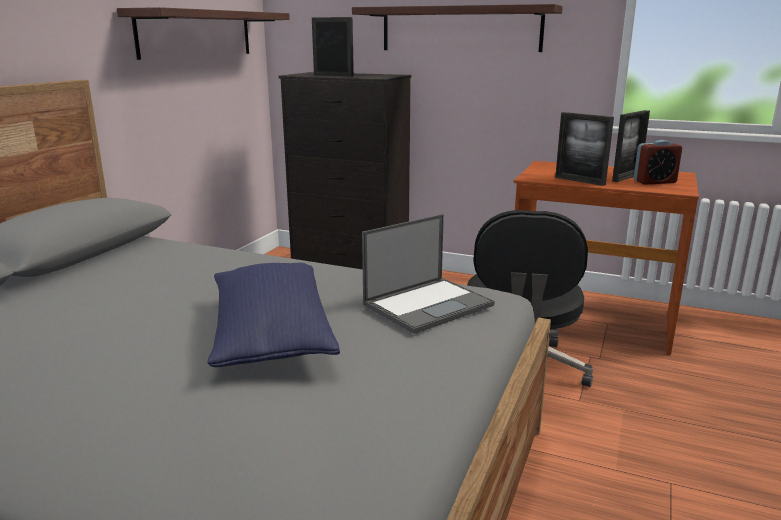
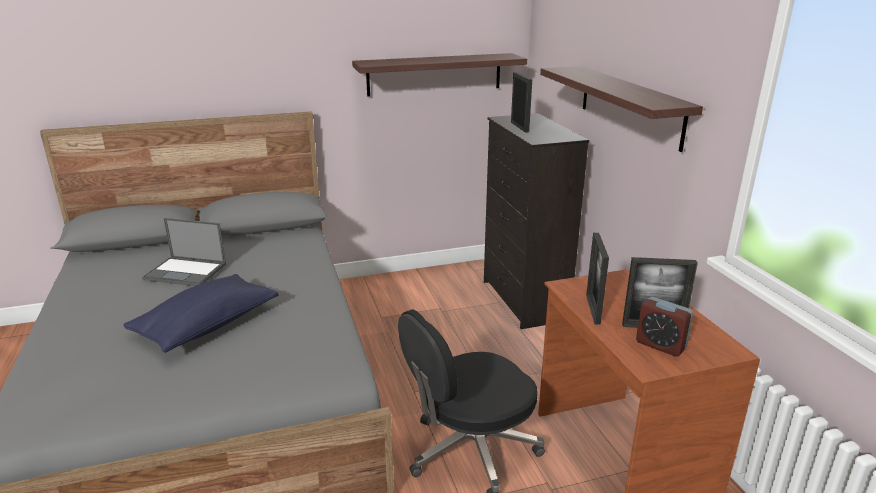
camera: 50 degrees right, 5 degrees up
(429, 304) = (295, 353): laptop -> laptop (186, 272)

